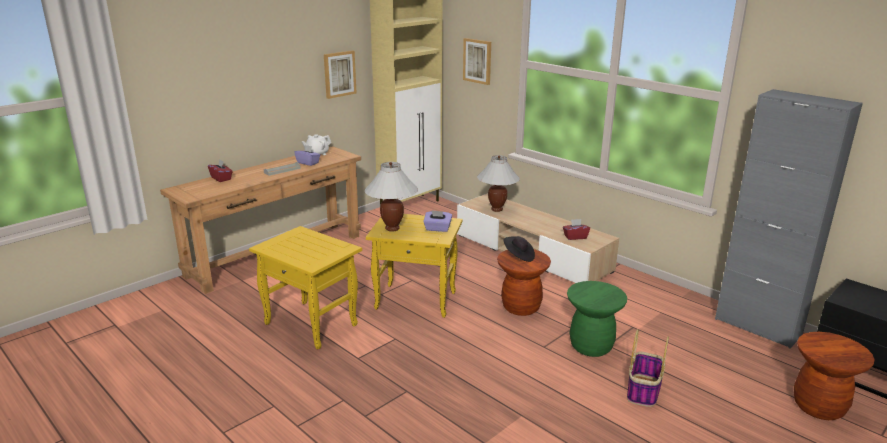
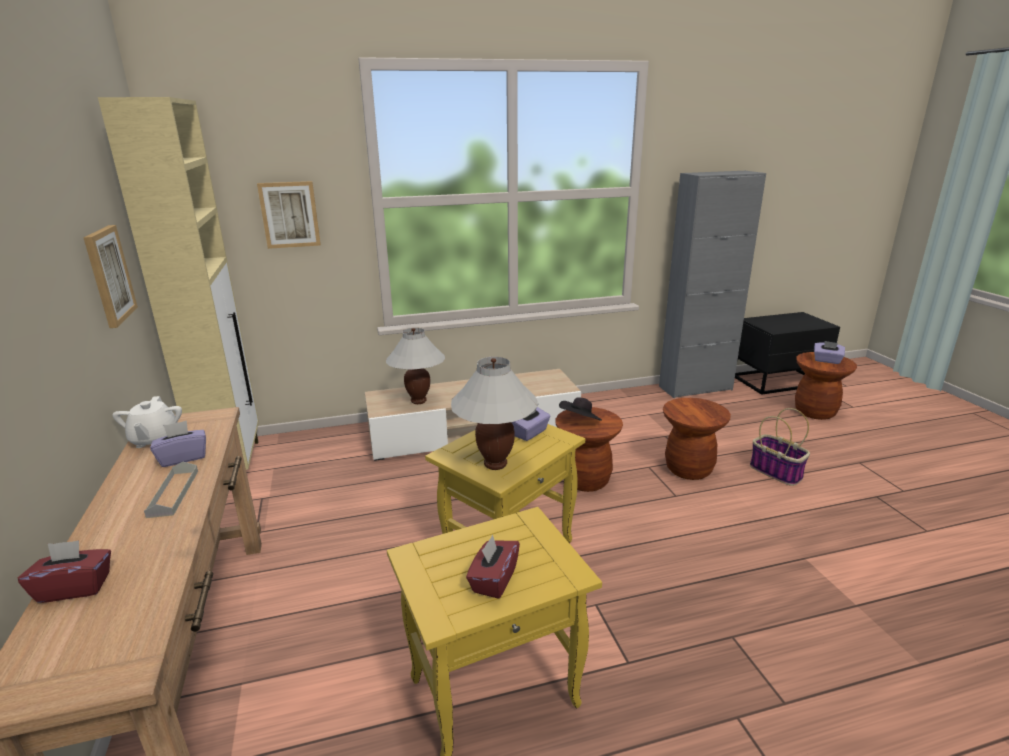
camera: 60 degrees left, 0 degrees up
(575, 237) = (537, 385): red tissue box -> red tissue box (493, 580)
(591, 346) = (688, 469): green stool -> brown stool
(836, 350) = (827, 360): none -> purple tissue box

